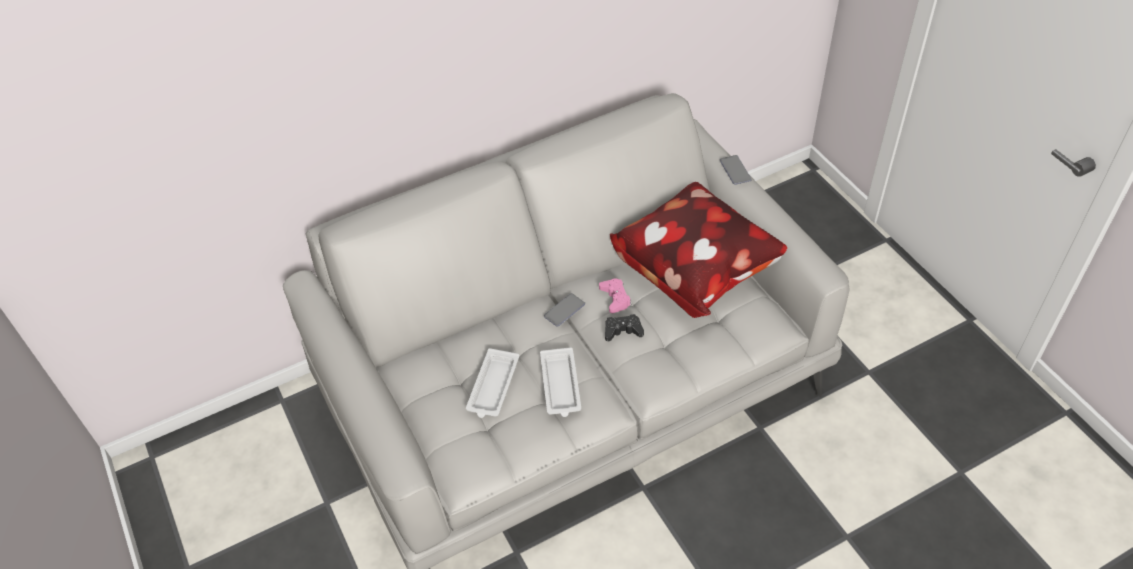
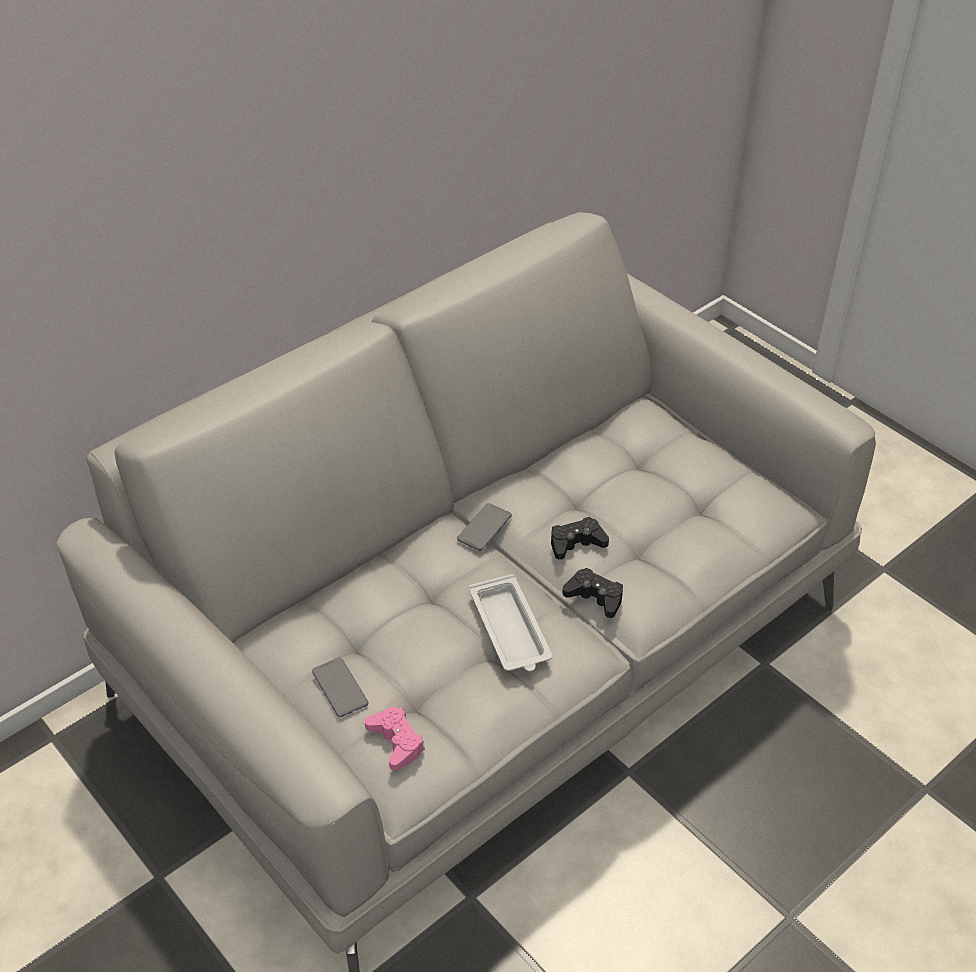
camera: 15 degrees left, 5 degrees down
(493, 387) = (411, 647): white tray -> none
(615, 298) = (552, 502): pink game controller -> pink game controller (396, 742)
(624, 371) = (595, 597): none -> black game controller
(695, 271) = (651, 451): pillow -> none
(735, 170) = (677, 310): phone -> phone (340, 688)

